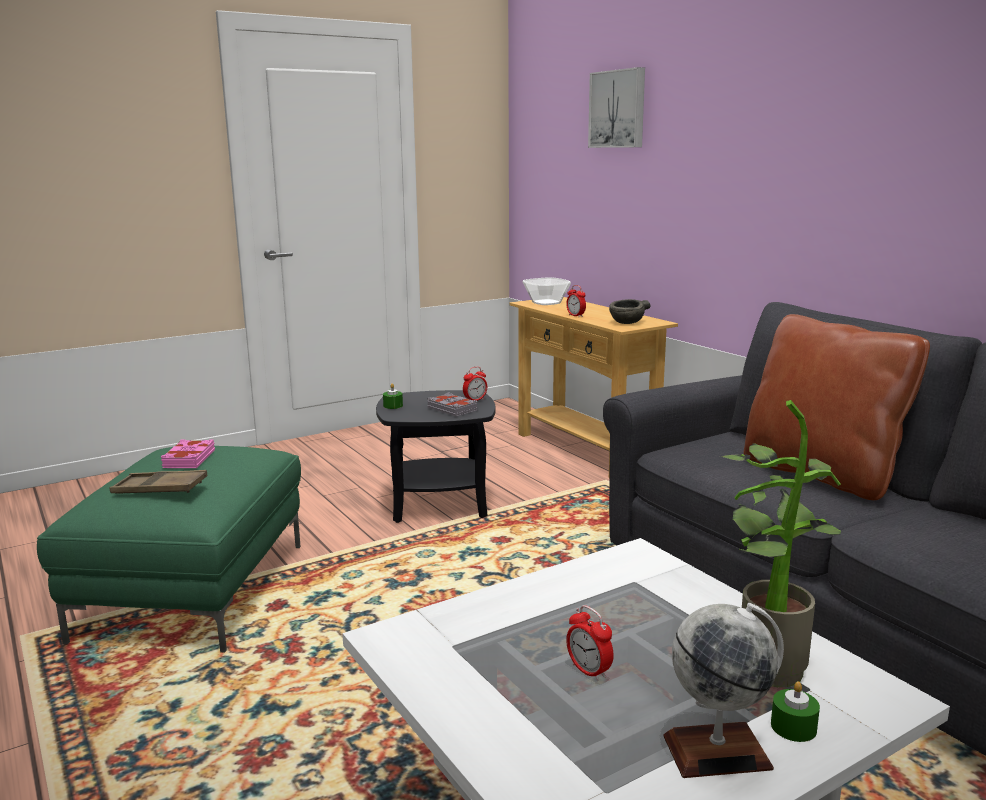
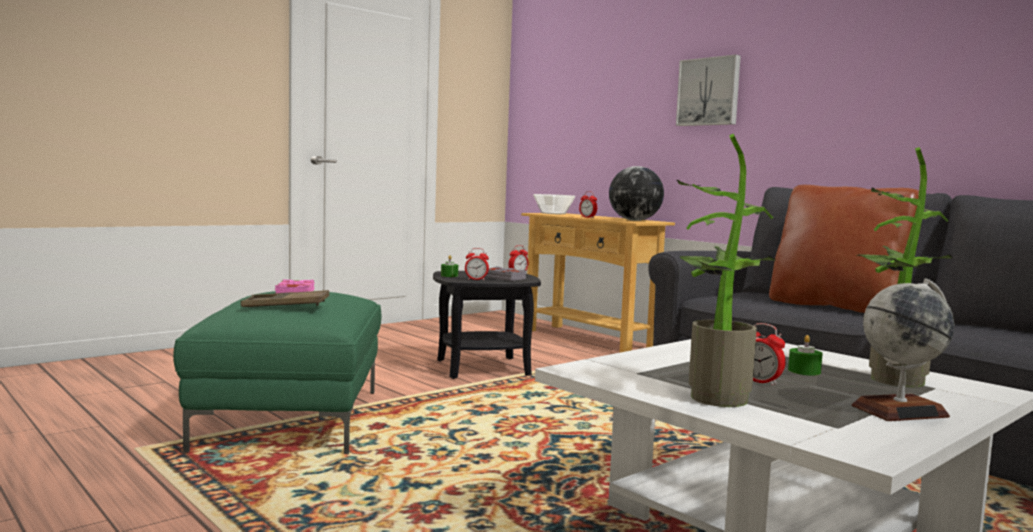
camera: 10 degrees left, 10 degrees down
(417, 414) = (476, 279): none -> alarm clock
(504, 706) = (712, 396): none -> potted plant
(618, 109) = (618, 56): picture -> picture (709, 92)
(627, 323) = (634, 220): grey bowl -> globe
(793, 727) = (942, 401): green candle -> green candle (804, 371)

